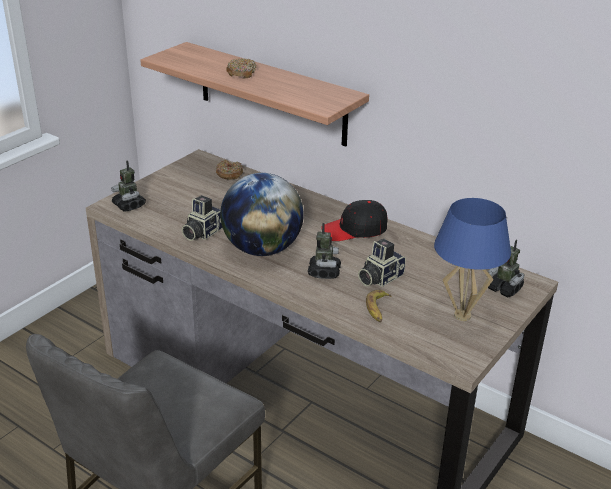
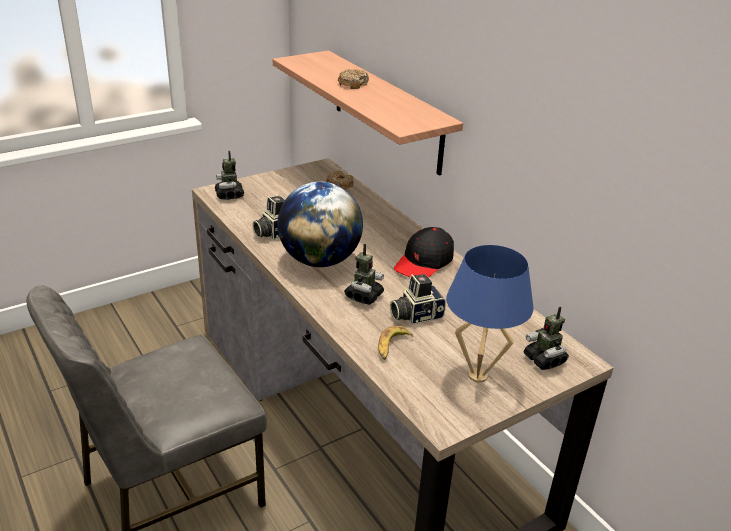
camera: 20 degrees right, 0 degrees up
(355, 230) = (424, 262): black cap -> black cap turned 60 degrees counterclockwise

